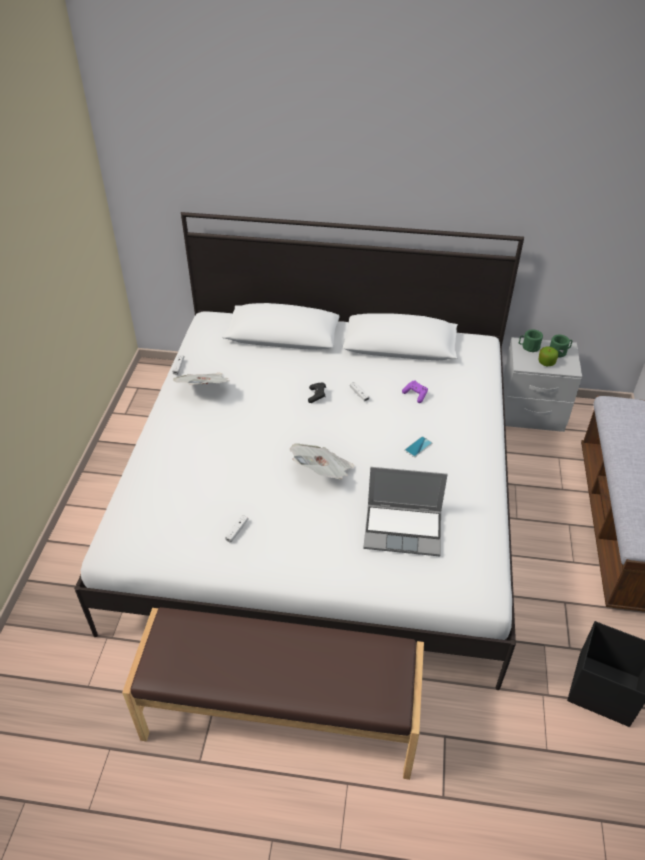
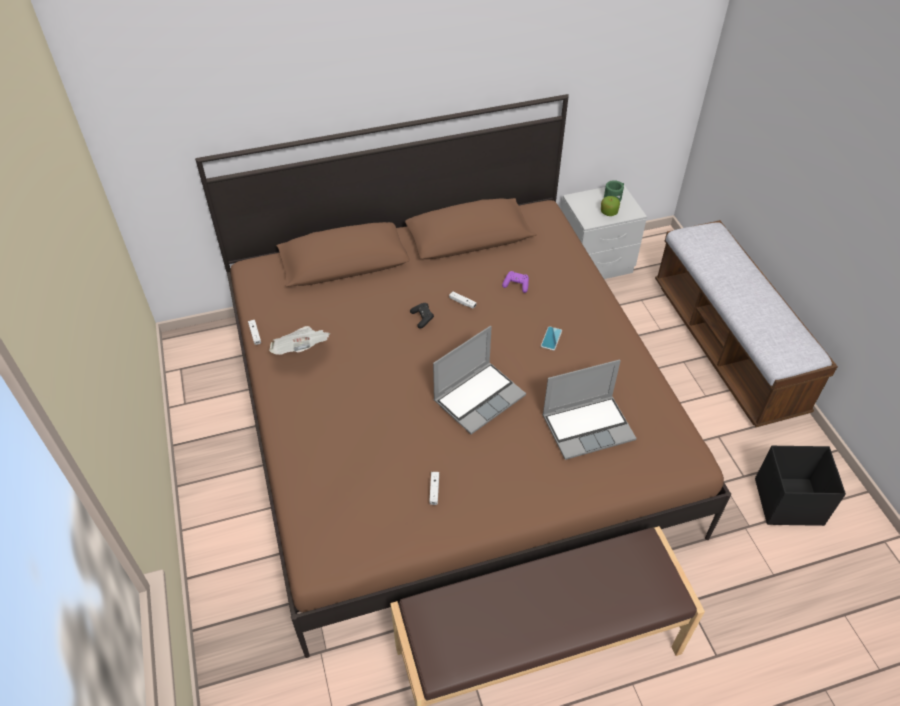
camera: 25 degrees left, 5 degrees up
(323, 472) = (479, 397): newspaper -> laptop
(323, 496) = (450, 417): white bed -> brown bed
(528, 347) = (584, 201): green mug -> none

